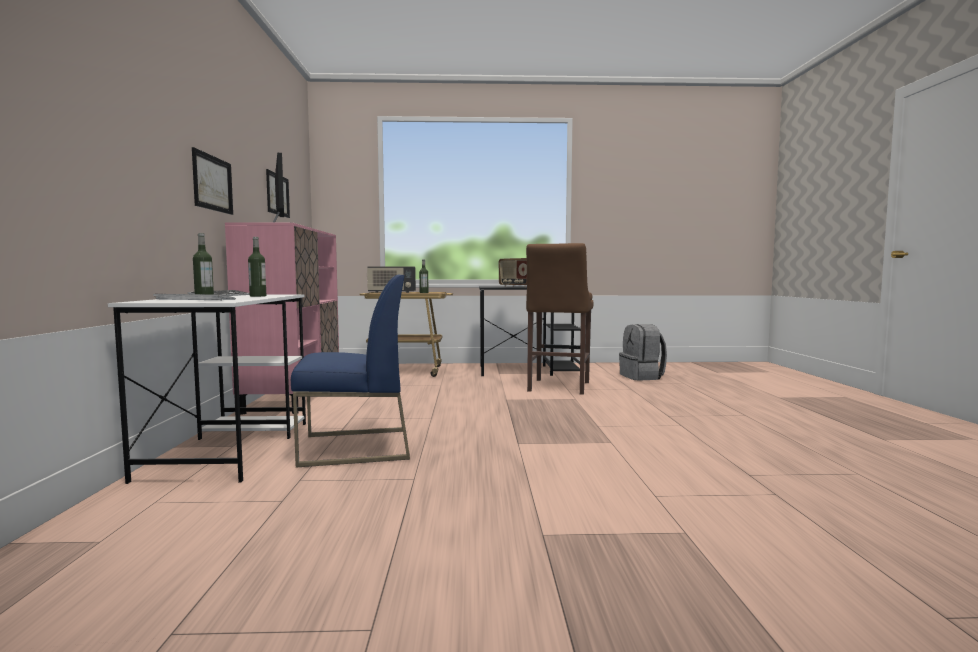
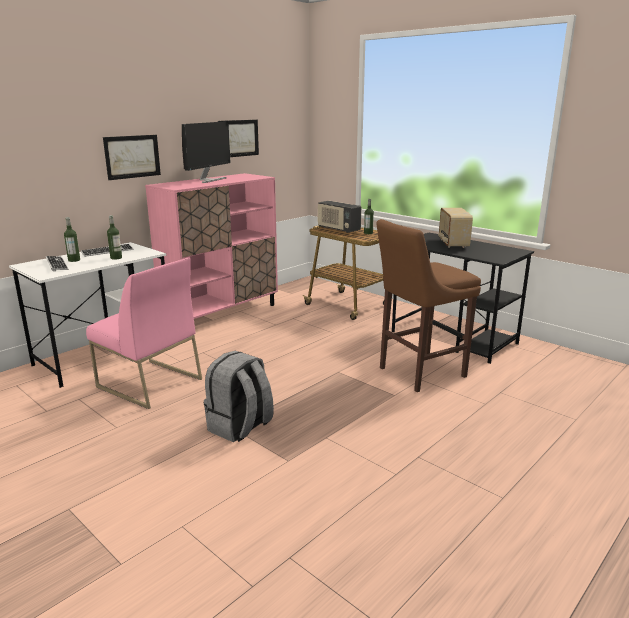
camera: 45 degrees right, 15 degrees up
(354, 447) = (148, 383): blue chair -> pink chair
(642, 377) = (551, 390): grey backpack -> grey backpack (240, 427)

